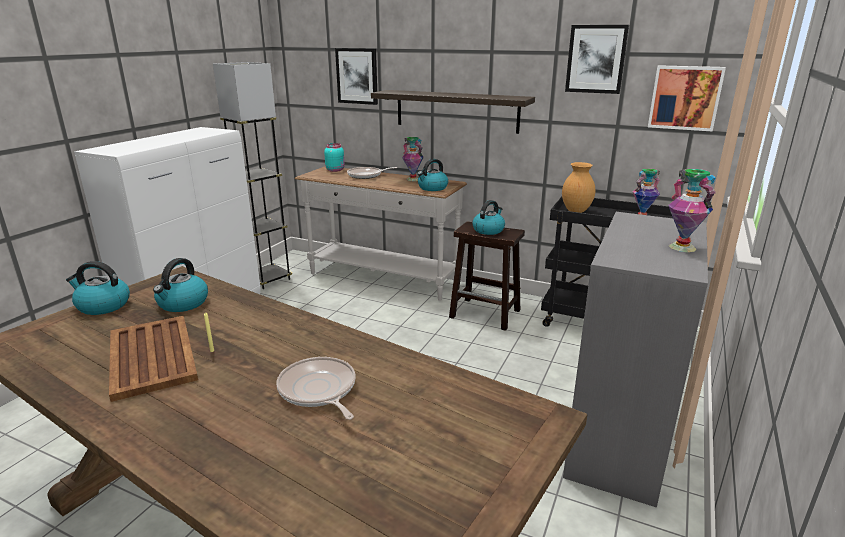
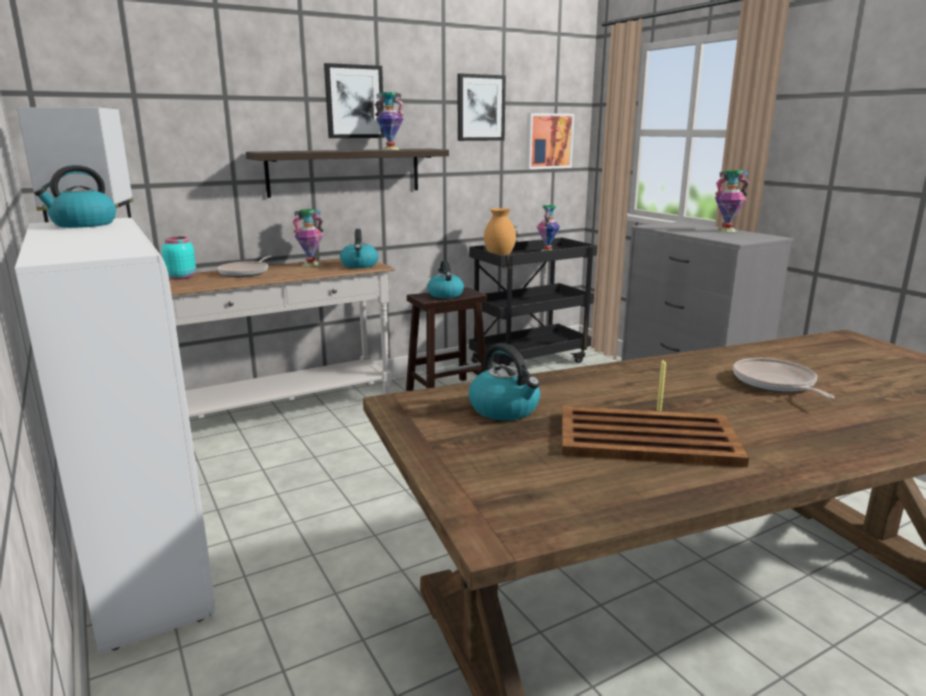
camera: 55 degrees left, 5 degrees down
(102, 306) = (444, 454): kettle -> kettle (83, 224)
(318, 390) = (775, 383): frying pan -> frying pan turned 75 degrees clockwise
(357, 76) = (194, 134): picture -> picture (354, 102)
(482, 96) = (390, 149): none -> vase

